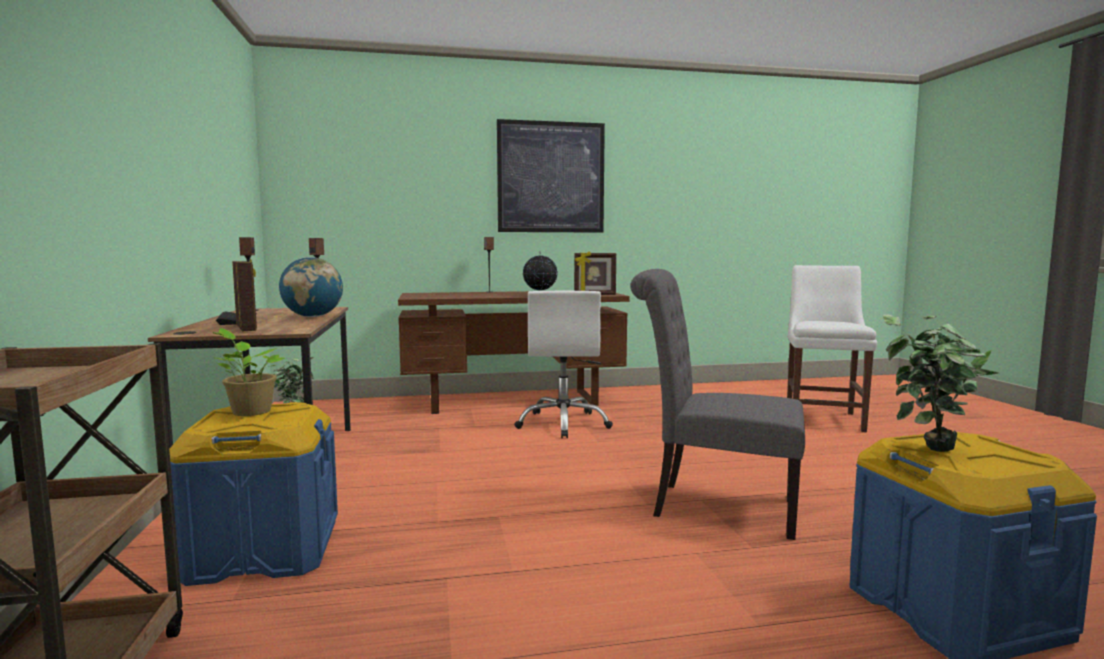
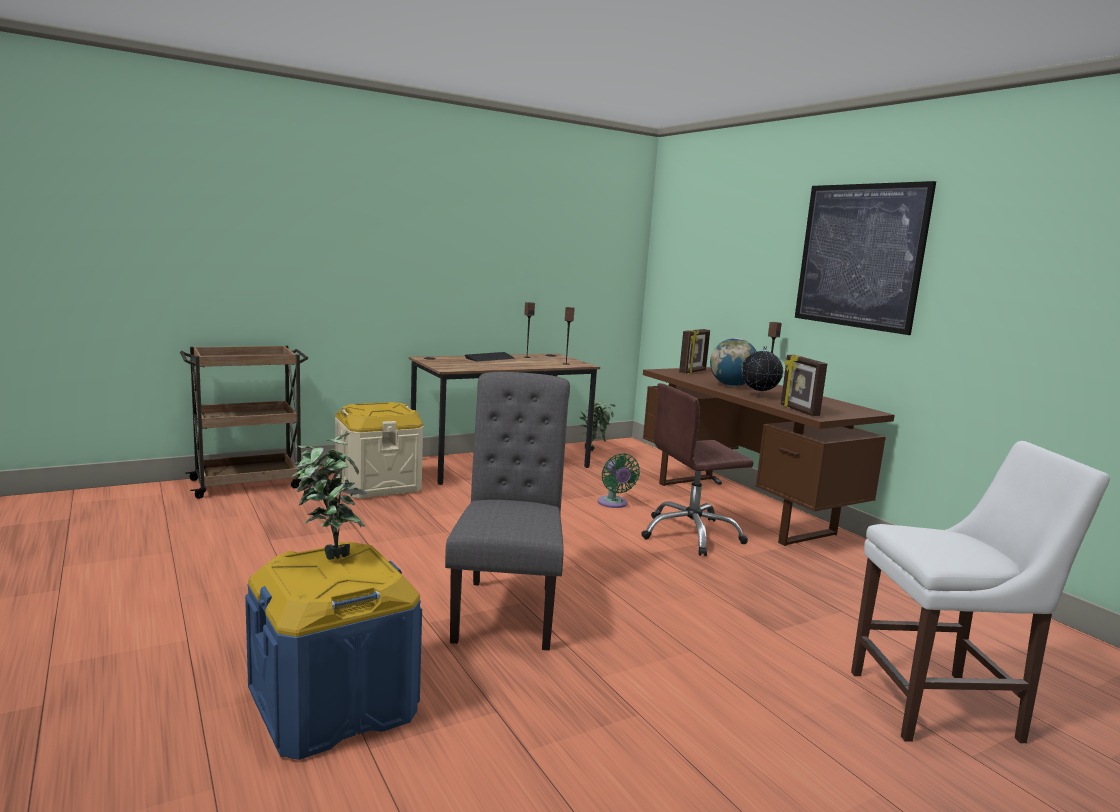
camera: 70 degrees right, 5 degrees up
(247, 328) = (454, 363): picture frame -> picture frame (693, 372)
(249, 411) = (388, 406): potted plant -> none
(263, 550) = (378, 485): blue storage box -> beige storage box
(313, 316) = (524, 366): globe -> globe (731, 385)
(470, 435) = (613, 504): none -> green fan
(563, 424) = (691, 534): white office chair -> brown office chair

